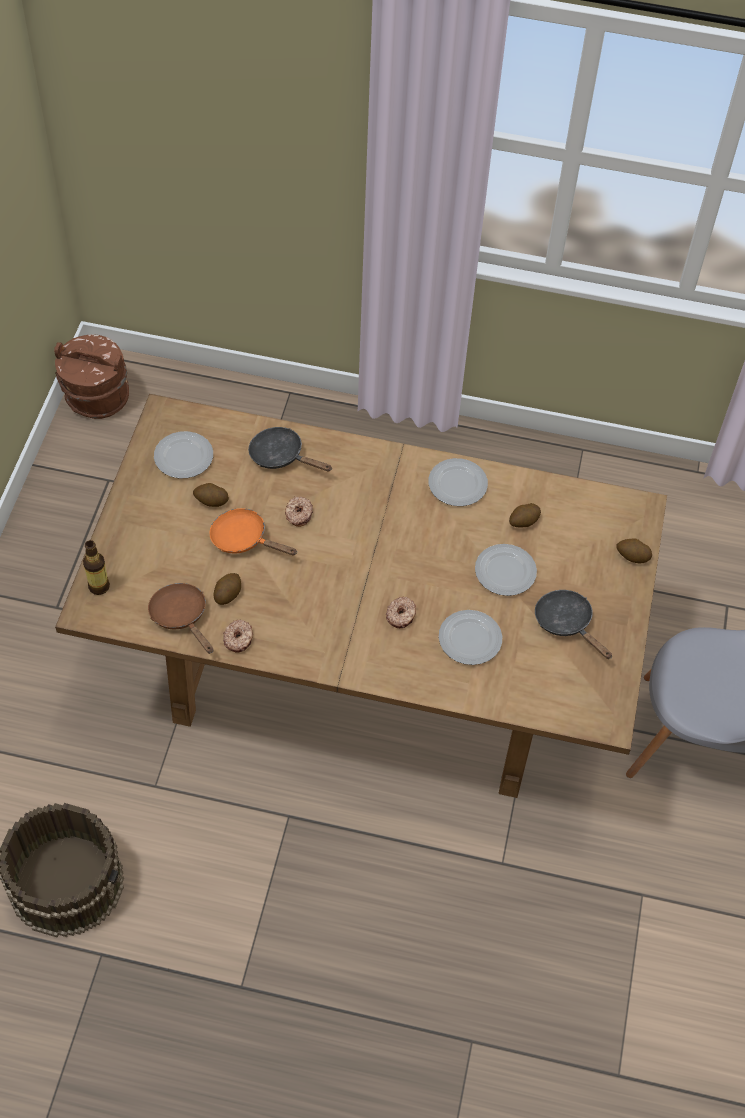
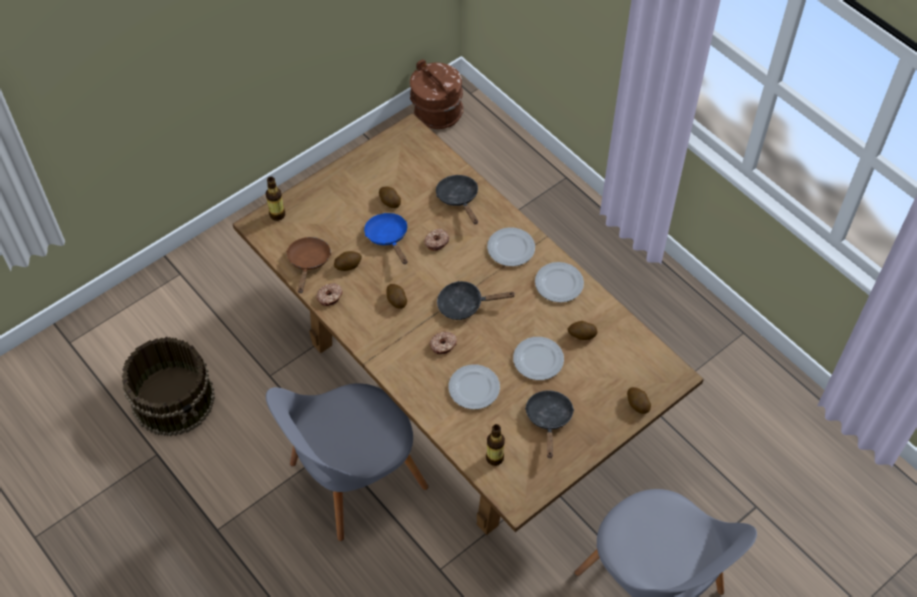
camera: 40 degrees right, 0 degrees up
(183, 457) = (397, 164): plate -> plate (510, 248)
(244, 539) = (388, 237): orange frying pan -> blue frying pan
(312, 599) = (396, 300): none -> potato
(338, 834) = (352, 479): none -> grey chair
(385, 561) = (465, 305): none -> black frying pan
(551, 694) = (495, 458): none -> bottle

